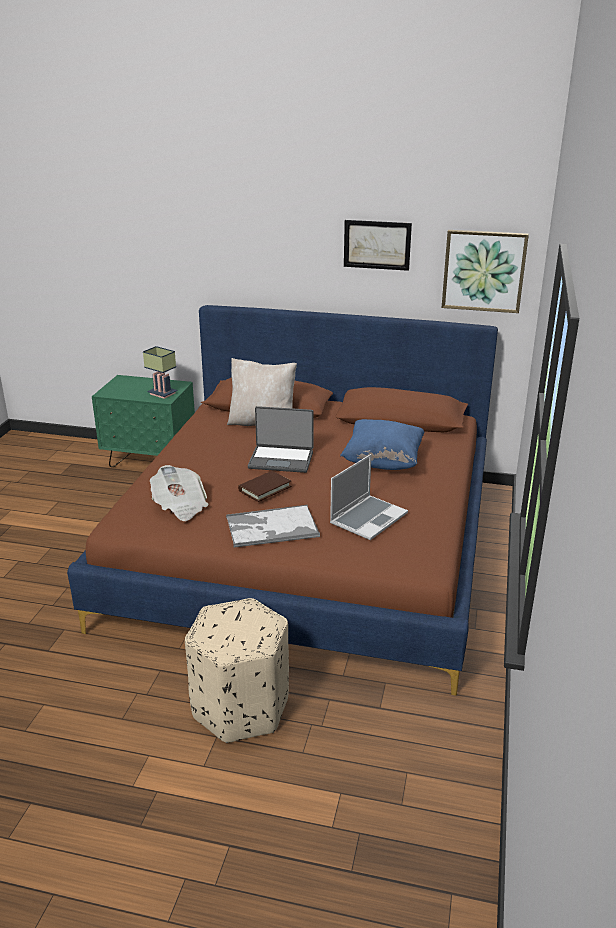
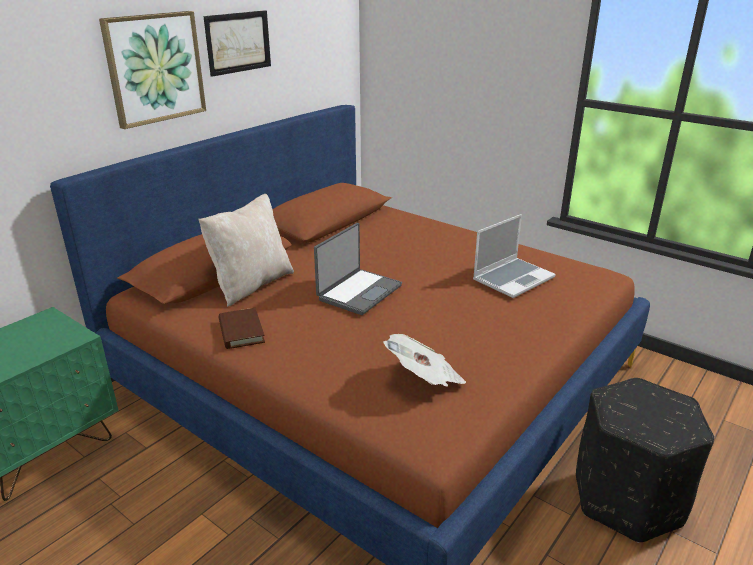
camera: 65 degrees left, 0 degrees up
(161, 394) = (53, 337): table lamp -> none
(241, 707) = (627, 499): beige ottoman -> black ottoman
(265, 488) = (421, 314): brown book -> brown book (241, 331)
(271, 527) = (505, 330): tray -> none
(368, 518) = (513, 278): laptop -> laptop turned 75 degrees clockwise
(383, 462) = (407, 247): blue pillow -> none
(483, 271) = (324, 52): picture -> picture (155, 68)

